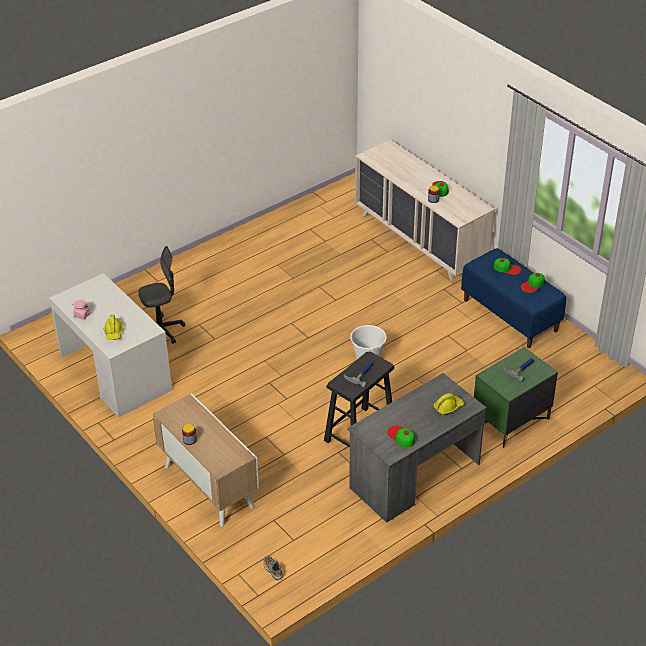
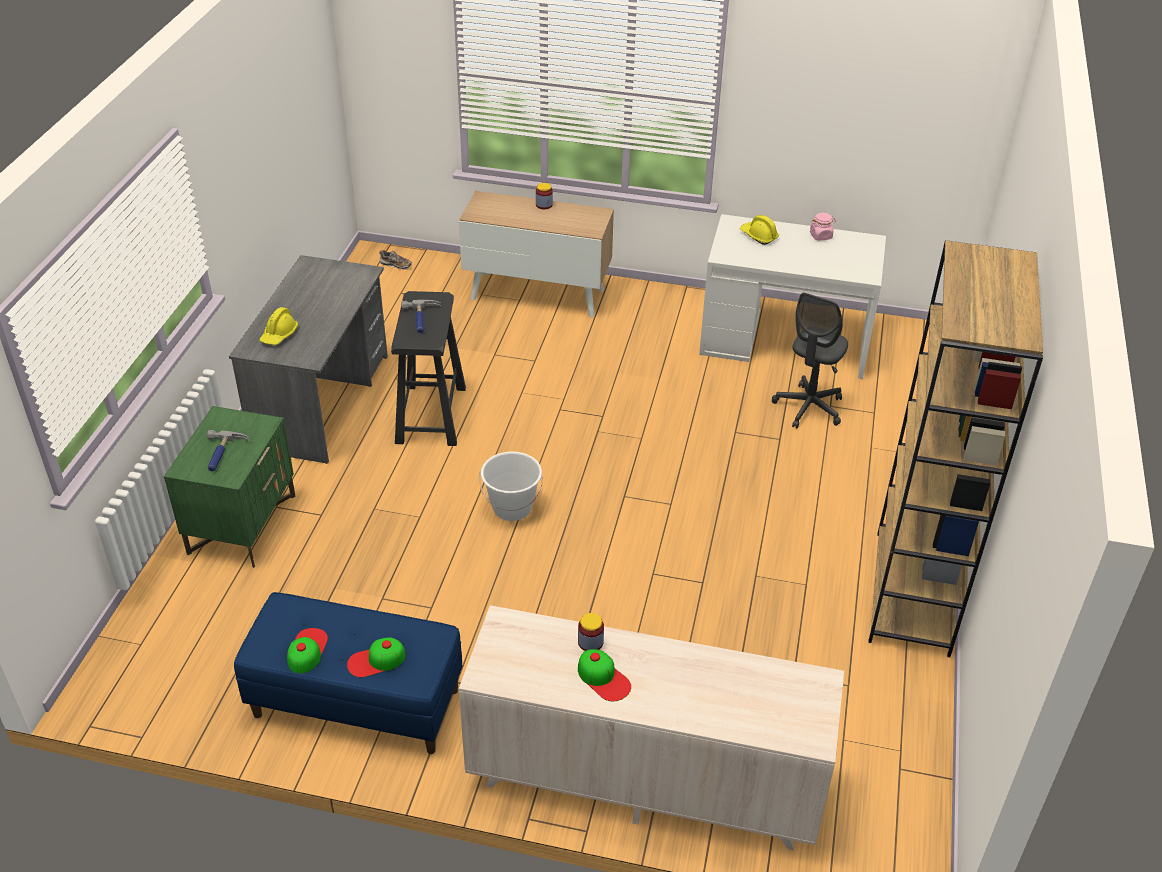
camera: 140 degrees right, 0 degrees up
(239, 241) = (913, 593): none -> brown bookcase
(401, 436) = (312, 284): cap -> none

